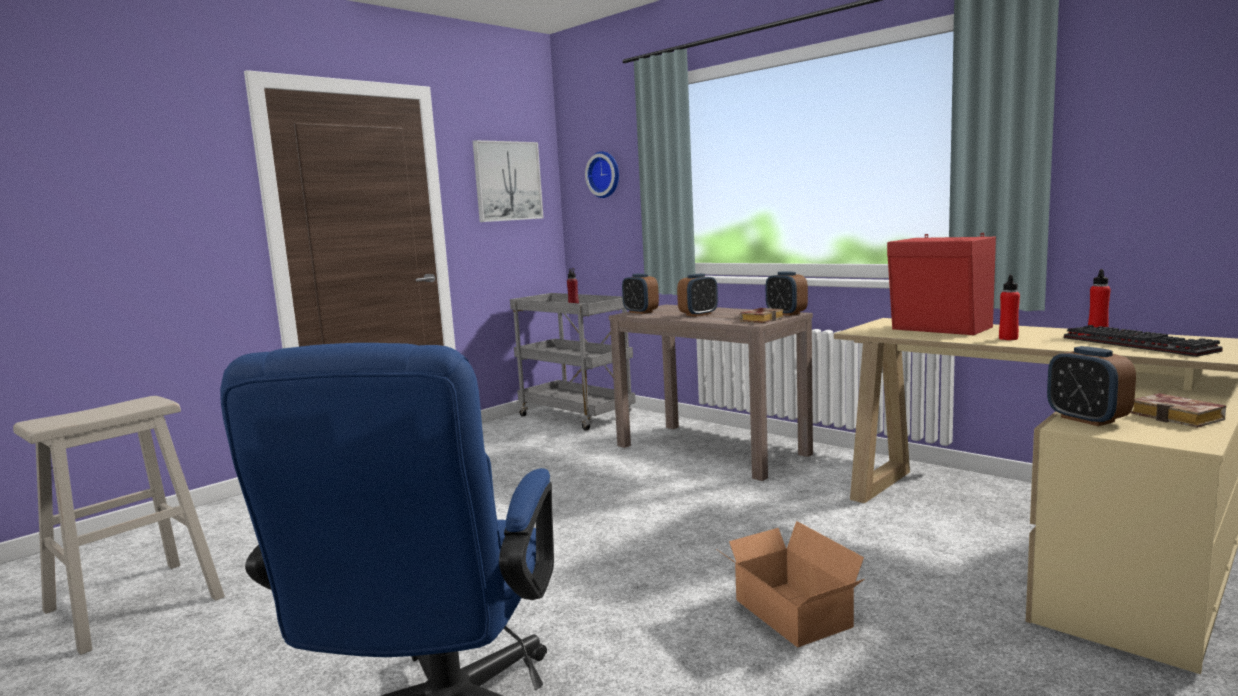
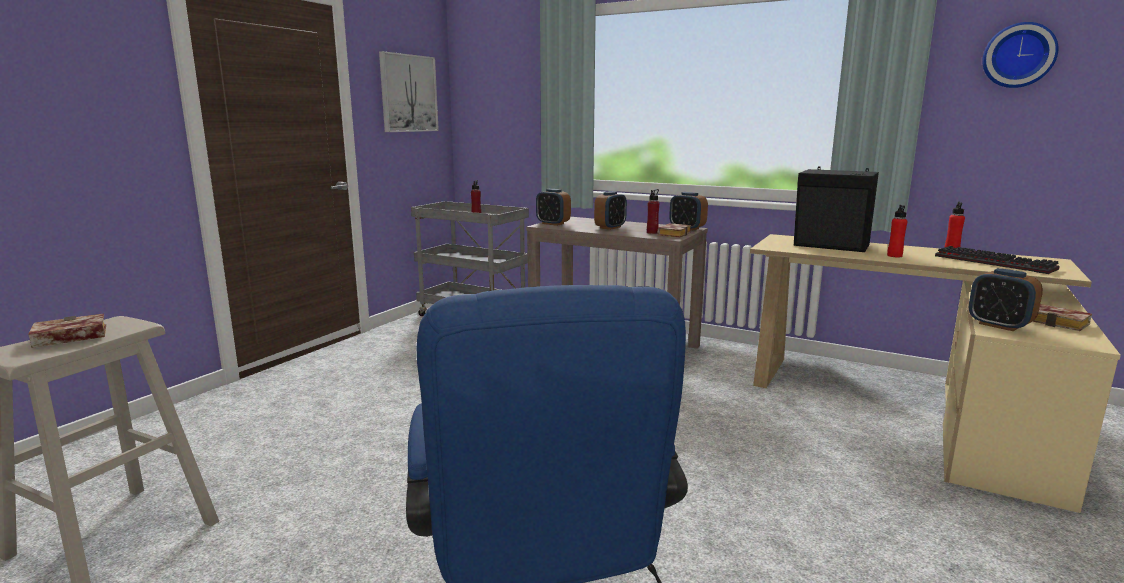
camera: 15 degrees left, 5 degrees up
(95, 412) = (67, 338): none -> book
(605, 174) = (500, 93): wall clock -> wall clock (1018, 55)
(739, 318) = (652, 232): none -> red bottle
(790, 616) = (770, 492): cardboard box -> none
(941, 329) = (832, 246): red speaker -> black speaker

